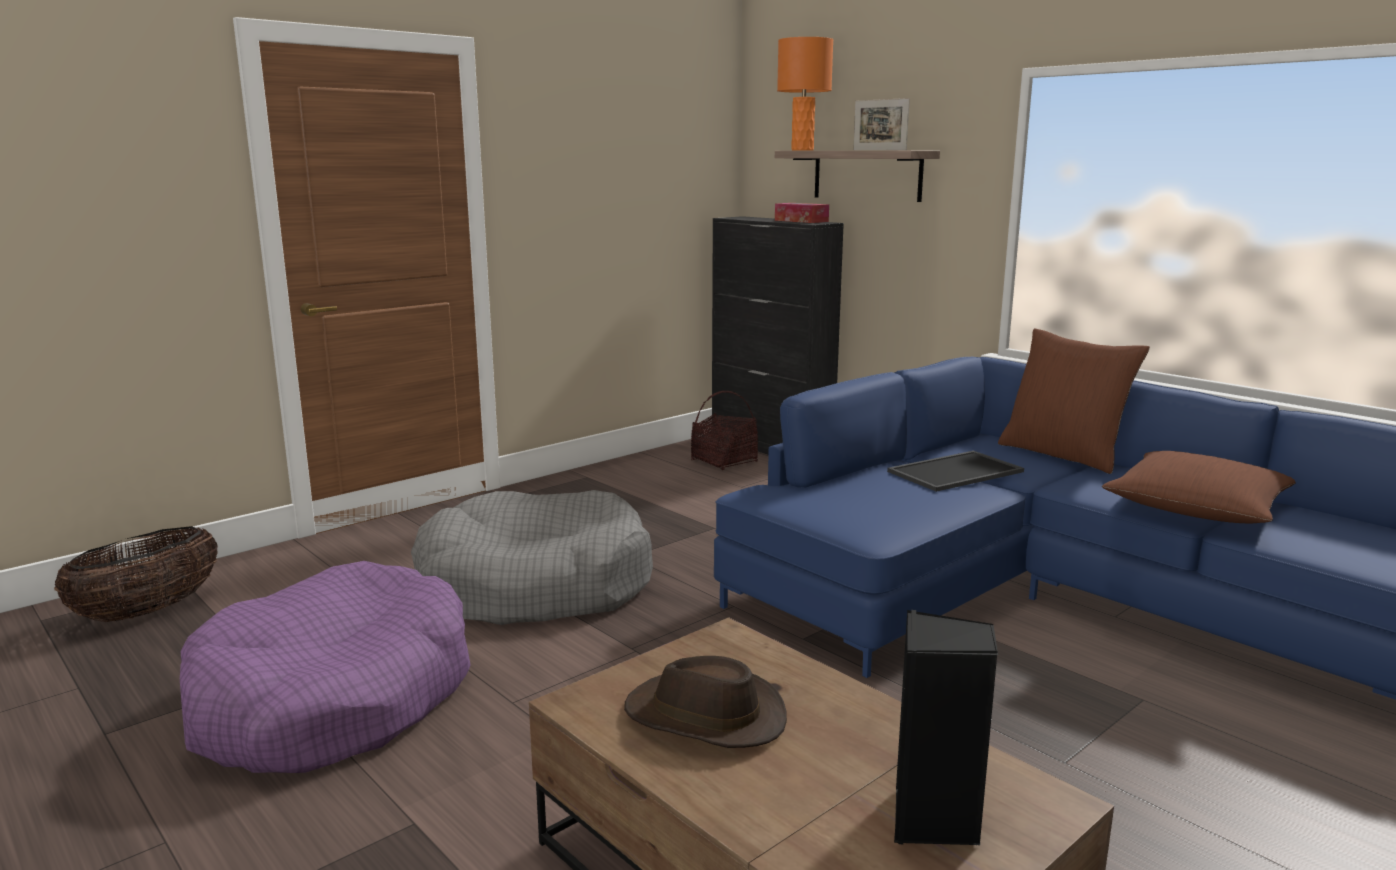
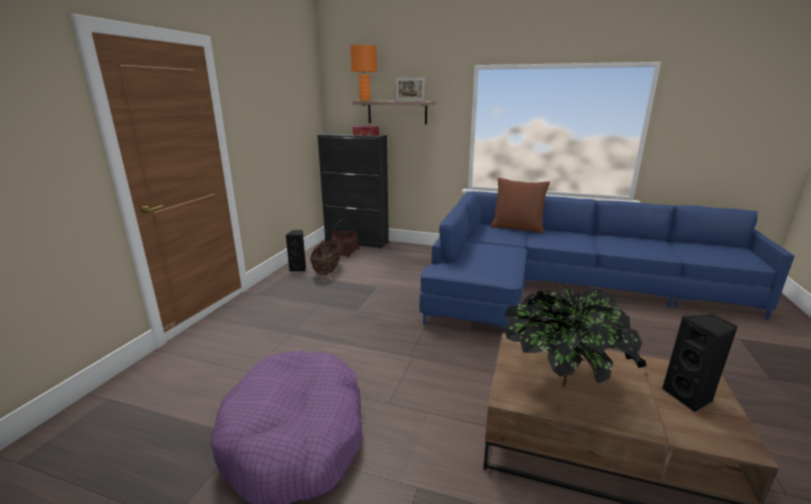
camera: 30 degrees left, 5 degrees up
(148, 611) = (102, 427): basket -> basket (327, 271)
(535, 585) = (328, 338): grey dog bed -> none
(614, 472) = (299, 268): none -> black speaker
(705, 717) = (562, 384): brown hat -> potted plant
(955, 471) = (494, 242): tray -> none
(1197, 508) = (585, 242): brown pillow -> none

